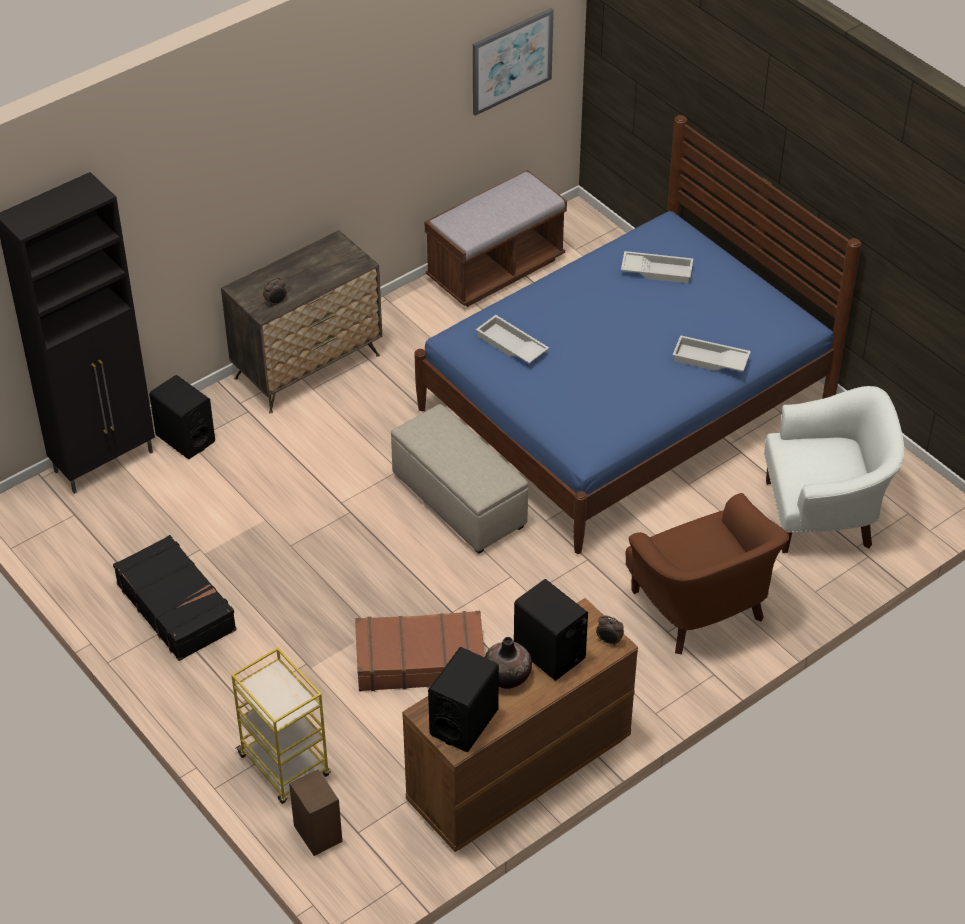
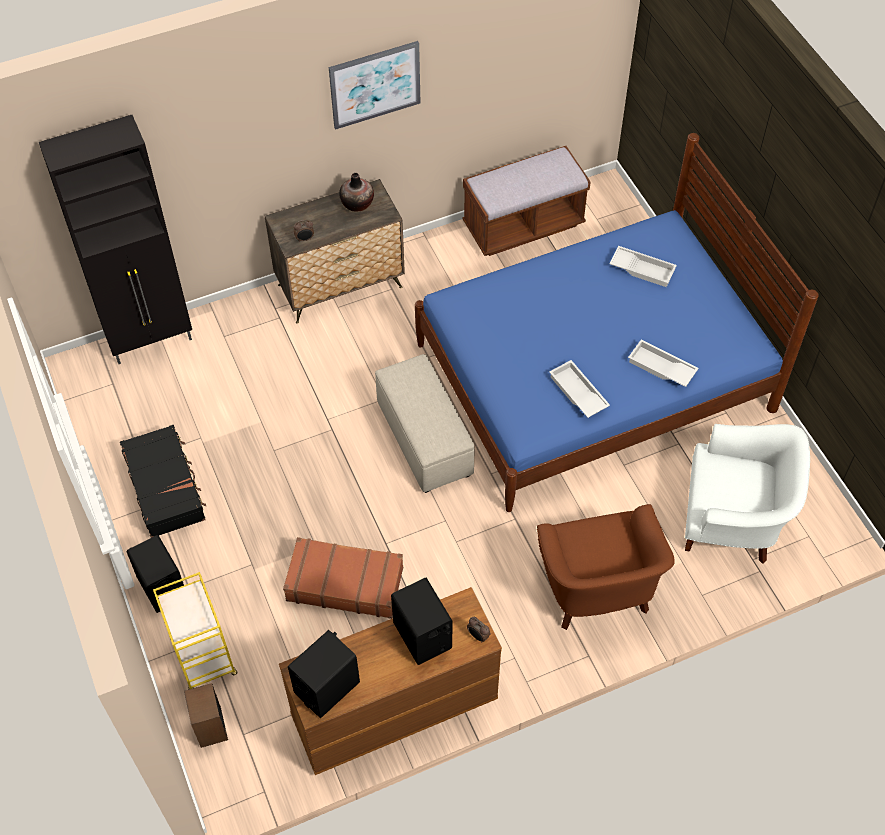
camera: 15 degrees right, 10 degrees up
(185, 438) = (221, 332): black speaker -> black speaker (162, 587)
(507, 676) = (379, 650): vase -> vase (357, 203)
(510, 345) = (492, 318): white tray -> white tray (577, 393)
(511, 61) = (558, 54): picture -> picture (375, 84)

